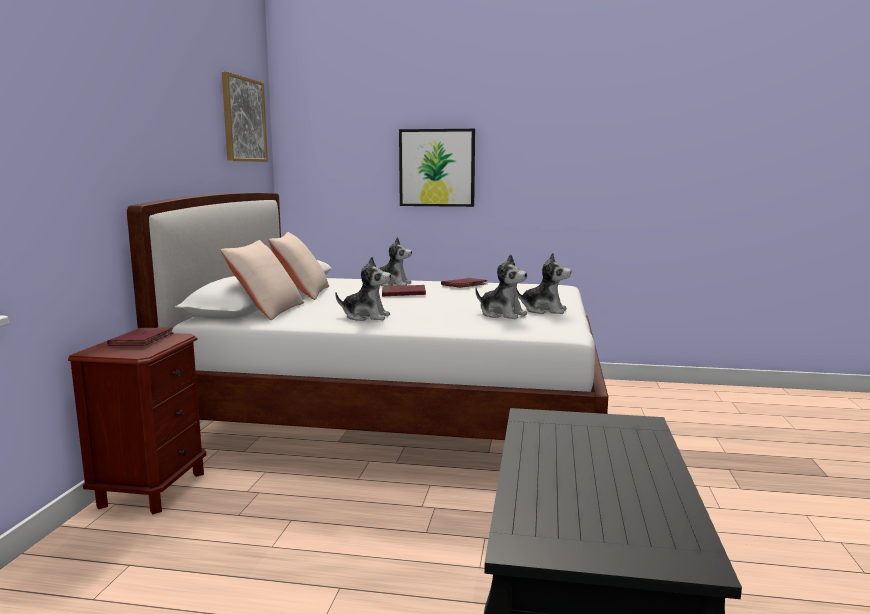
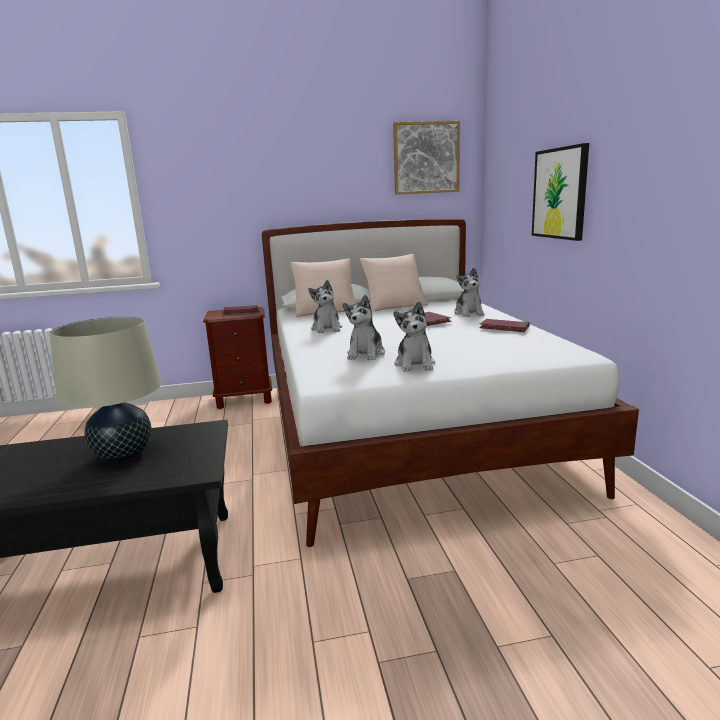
camera: 70 degrees right, 5 degrees up
(584, 454) = (123, 455): none -> beige table lamp

